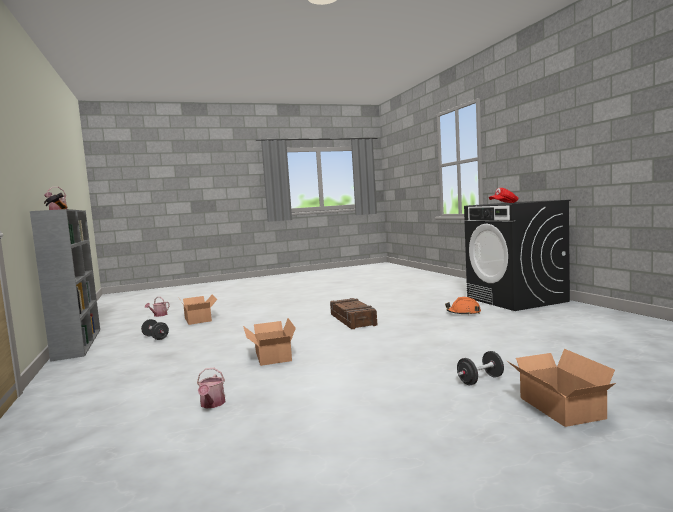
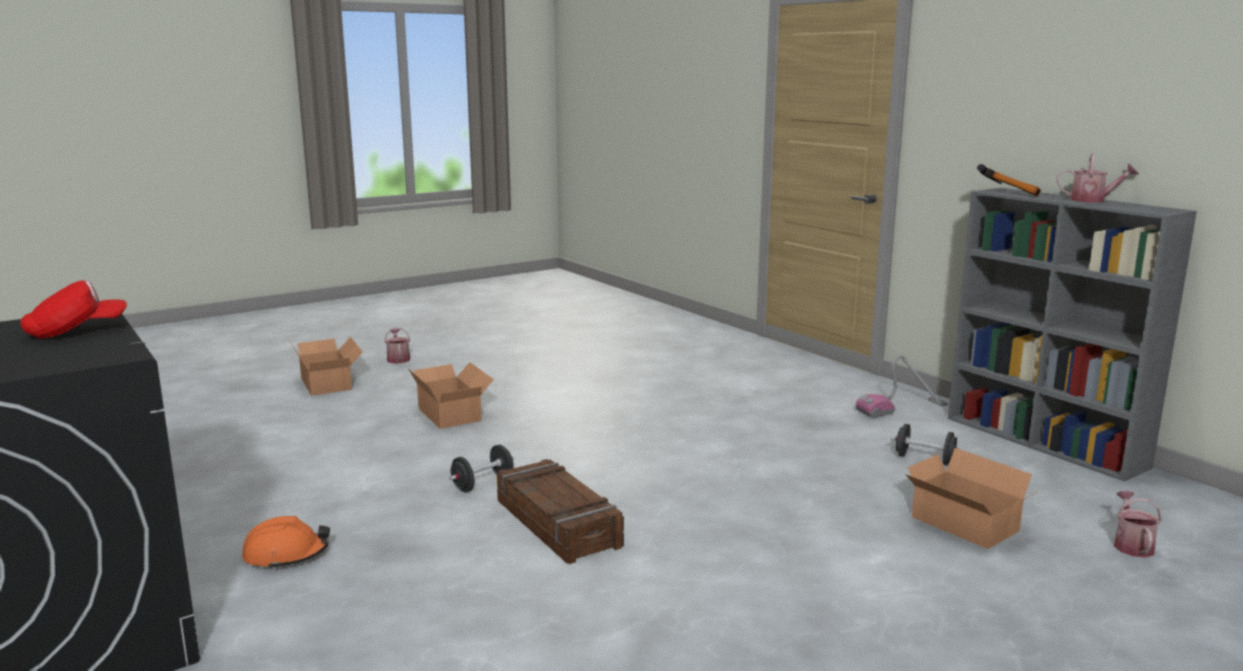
camera: 165 degrees right, 10 degrees up
(90, 363) = (902, 408): none -> vacuum cleaner
(212, 404) = (645, 374): watering can -> watering can (398, 359)
(271, 357) = (645, 425): cardboard box -> cardboard box (451, 413)
(480, 380) = (375, 403): black dumbbell -> black dumbbell (483, 484)

